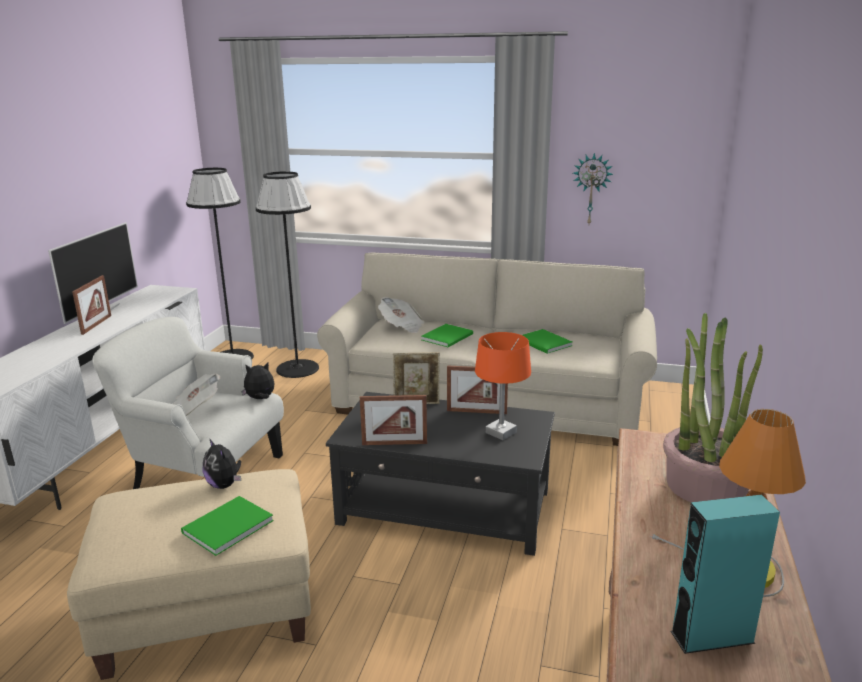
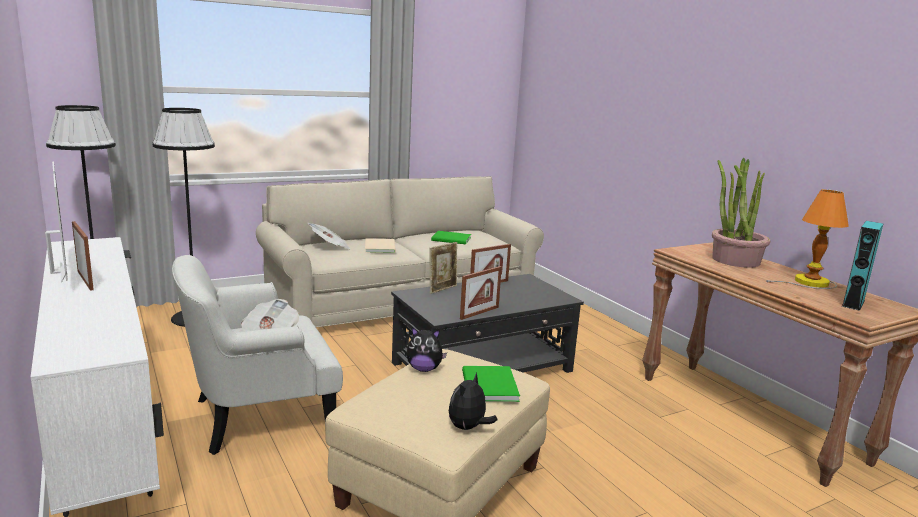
camera: 45 degrees left, 5 degrees down
(260, 399) = (303, 320): plush toy -> plush toy (468, 428)
(449, 337) = (381, 247): green book -> beige book
(500, 432) = (525, 290): orange table lamp -> none
(591, 189) = (436, 120): wall clock -> none

